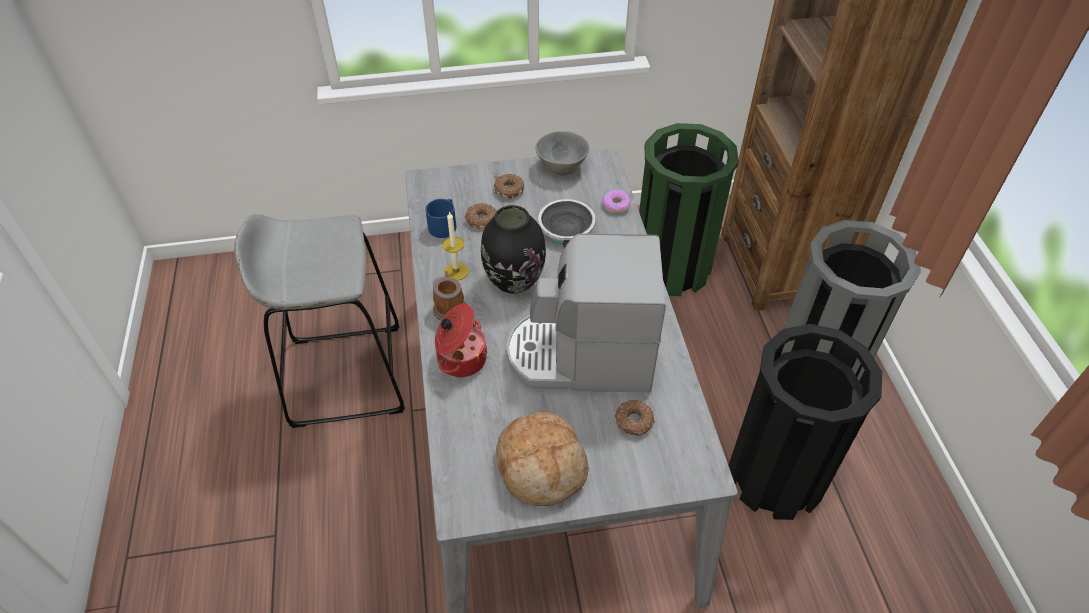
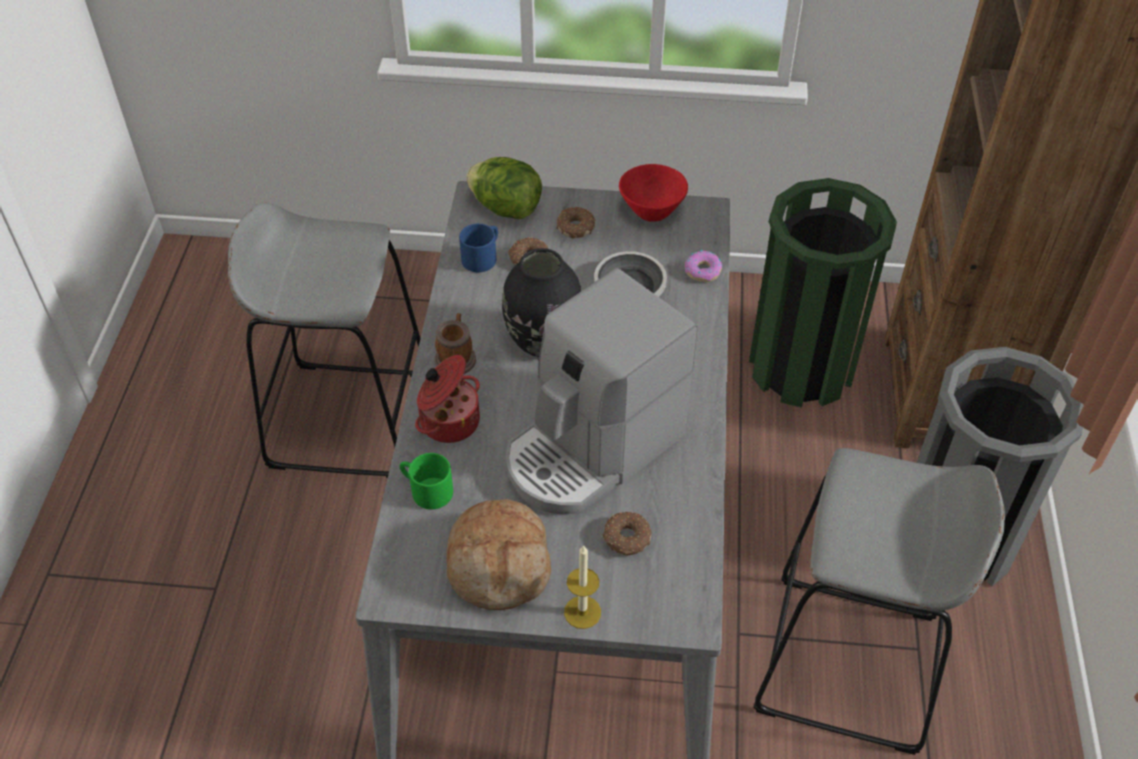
camera: 15 degrees right, 0 degrees up
(450, 185) = (506, 208): none -> lettuce
(456, 271) = (478, 316): candle -> candle (582, 612)
(461, 419) = (425, 490): none -> green mug
(563, 166) = (653, 209): grey bowl -> red bowl
(582, 357) = (591, 449): coffee machine -> coffee machine turned 60 degrees counterclockwise
(776, 476) = (847, 664): black trash can -> grey stool

